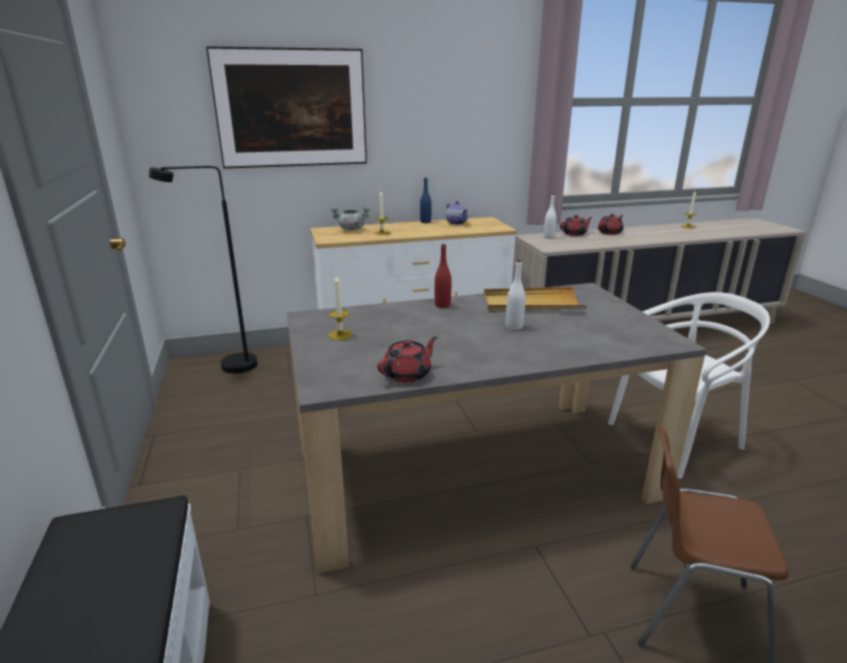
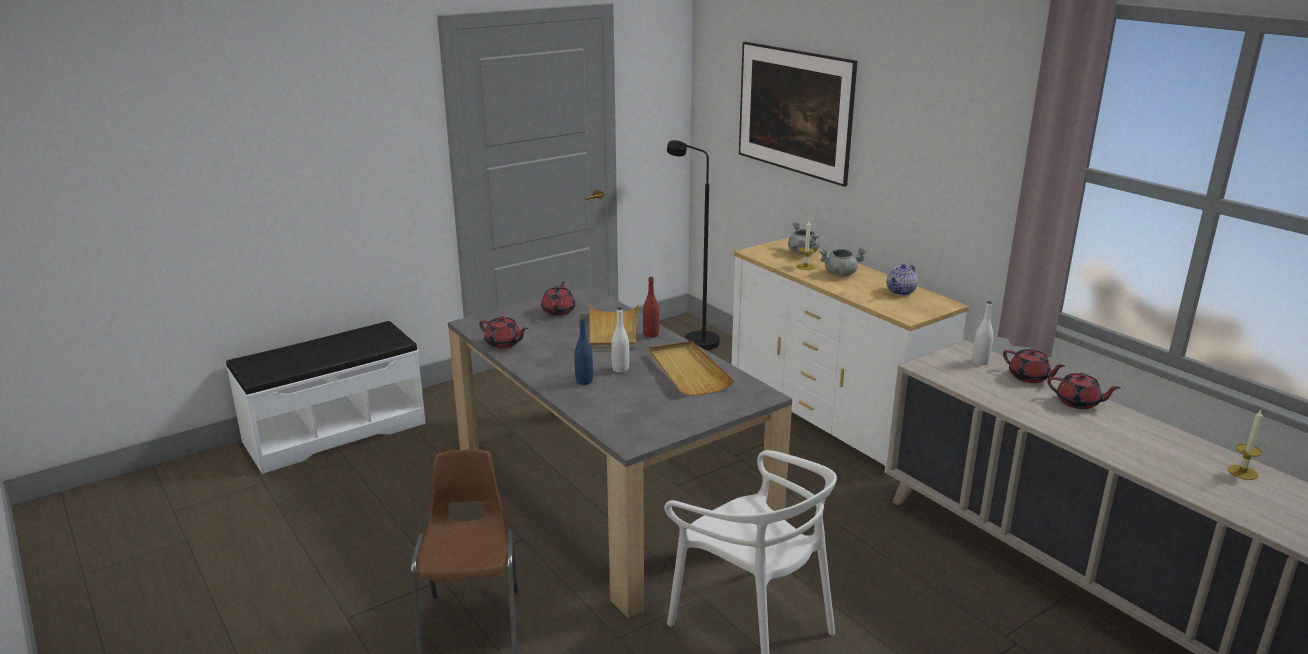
camera: 70 degrees right, 0 degrees up
(340, 335) = (558, 311): candle -> red teapot
(408, 228) = (840, 274): none -> grey cooking pot
(418, 318) = (613, 330): none -> beige tray
(425, 222) = (883, 277): blue bottle -> blue bottle (584, 381)

